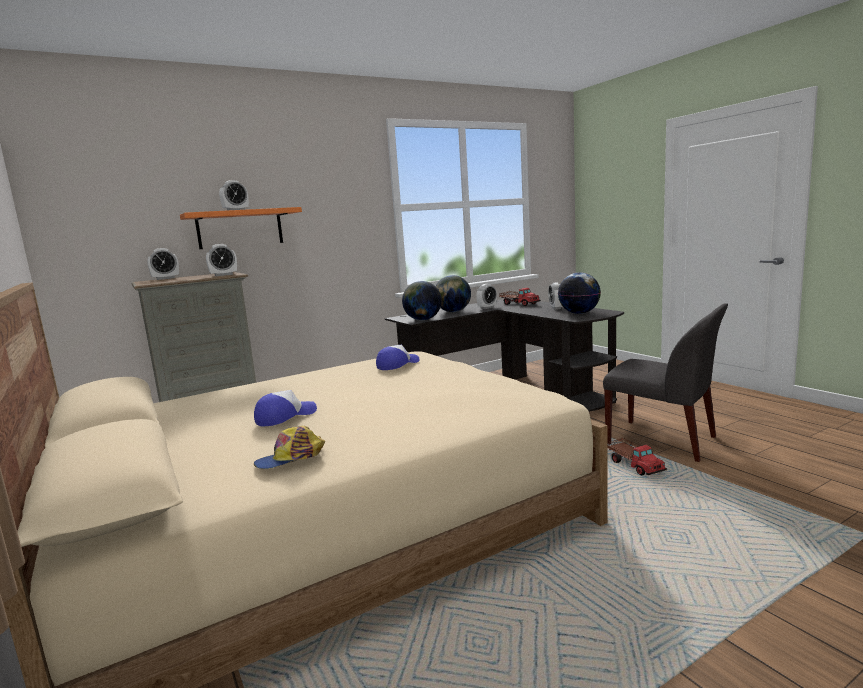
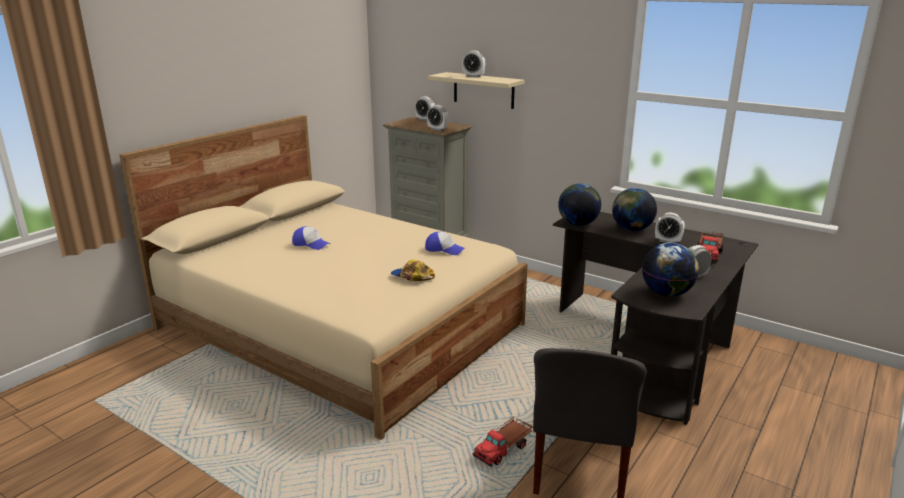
camera: 65 degrees right, 10 degrees up
(240, 228) = (483, 90): orange shelf -> beige shelf
(291, 459) = (247, 263): cap -> cap (411, 277)

